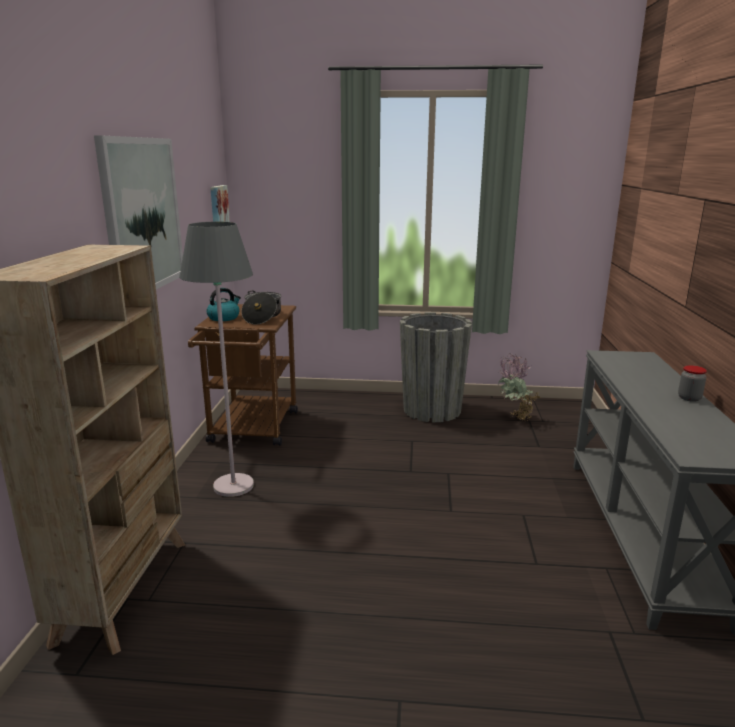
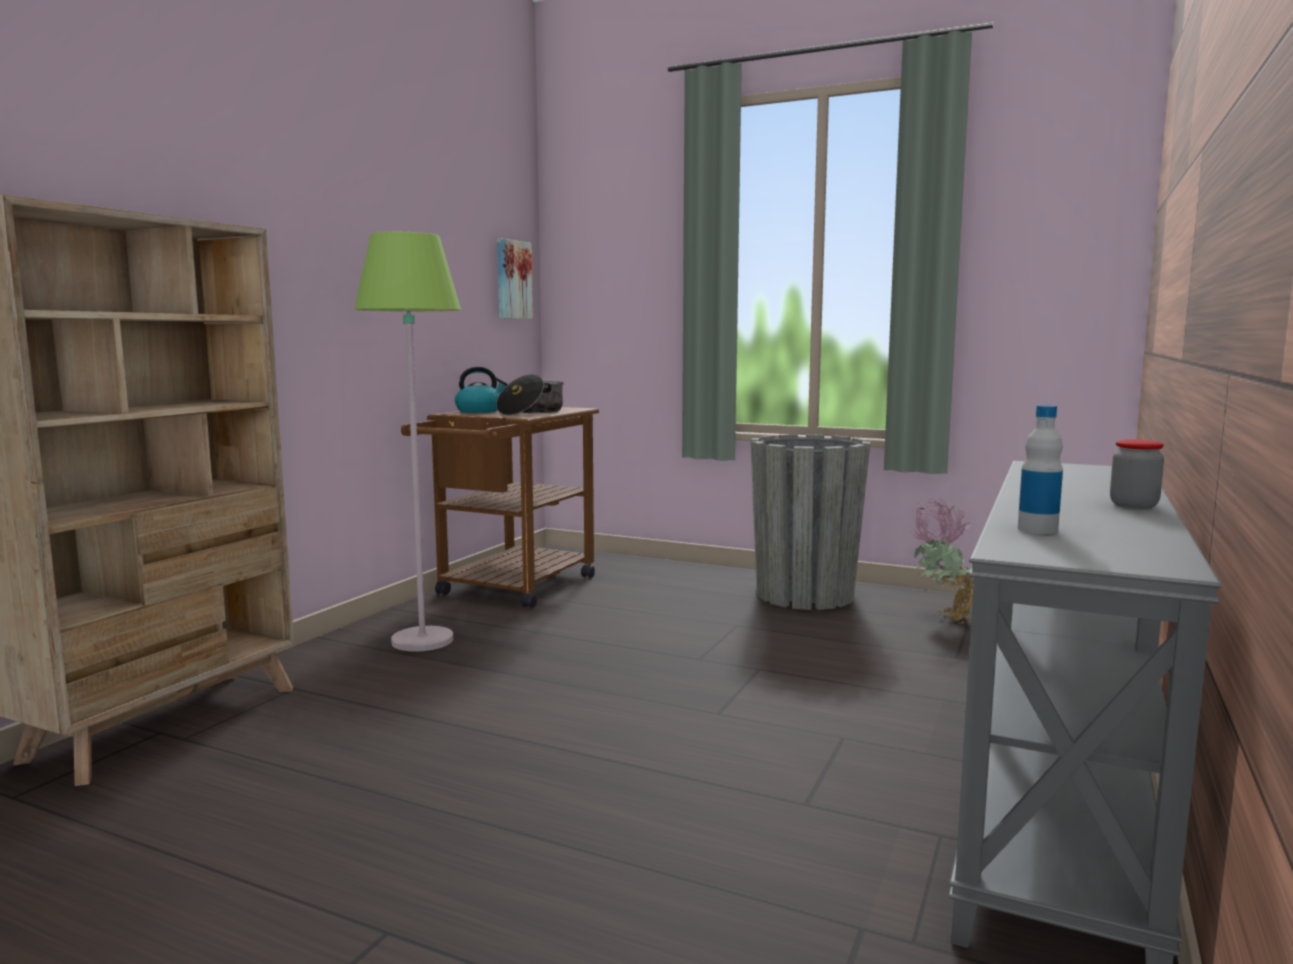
camera: 20 degrees right, 10 degrees down
(142, 215) = (336, 234): picture -> none
(233, 486) = (422, 640): grey floor lamp -> green floor lamp
(677, 431) = (1037, 529): none -> bottle

